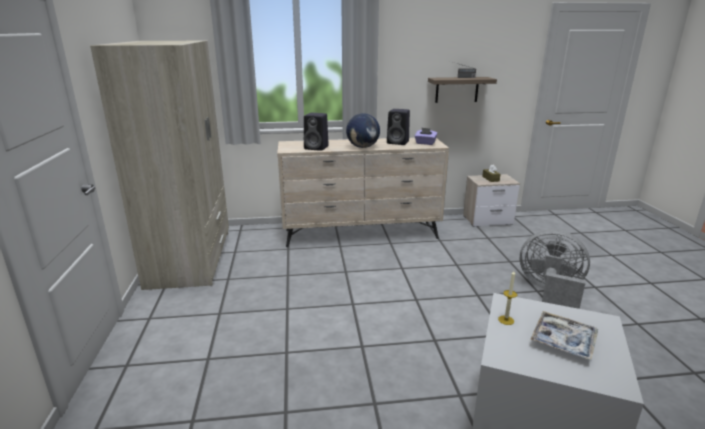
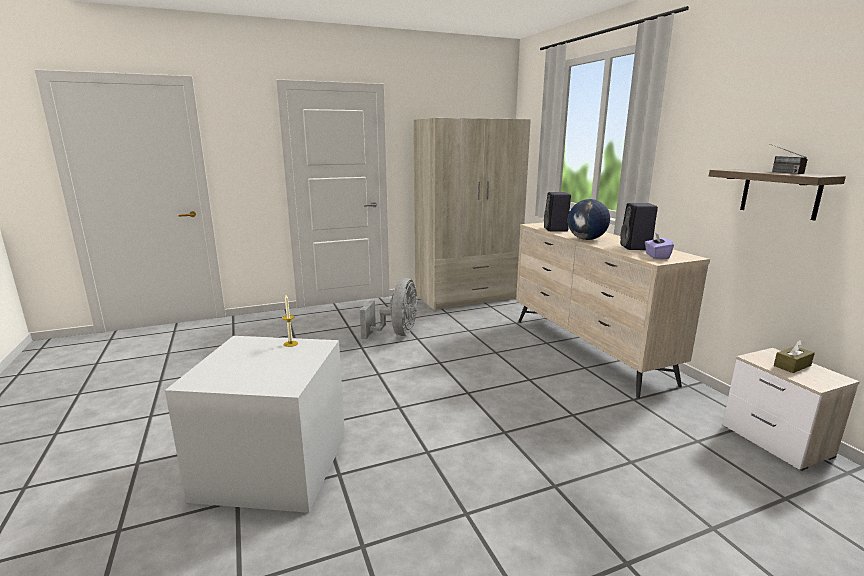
camera: 75 degrees right, 5 degrees down
(550, 292) = (559, 499): grey fan -> grey fan (397, 334)
(563, 341) = (256, 365): tray -> none

